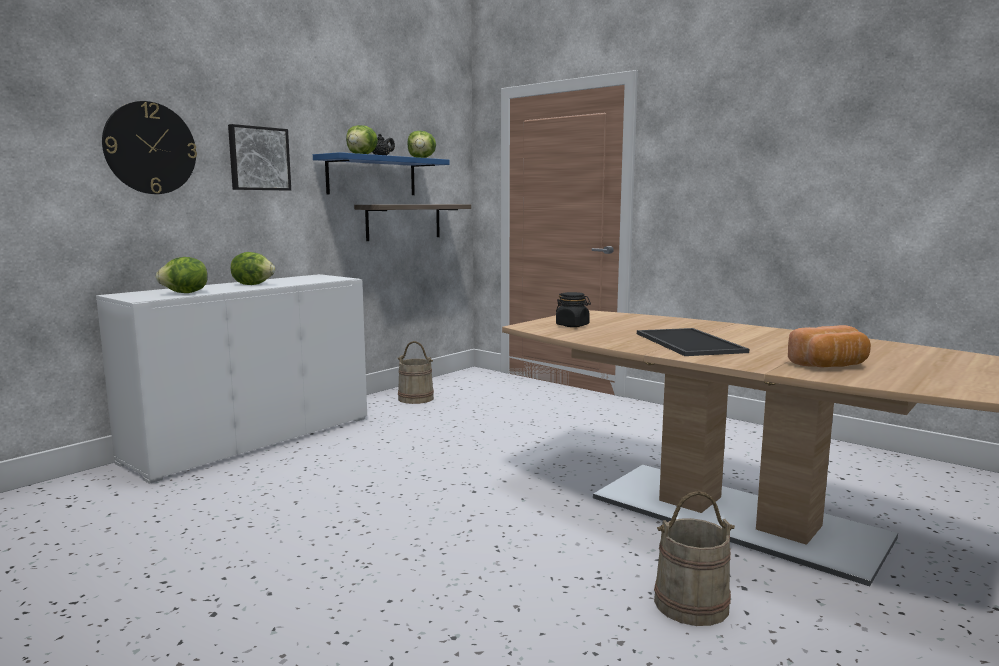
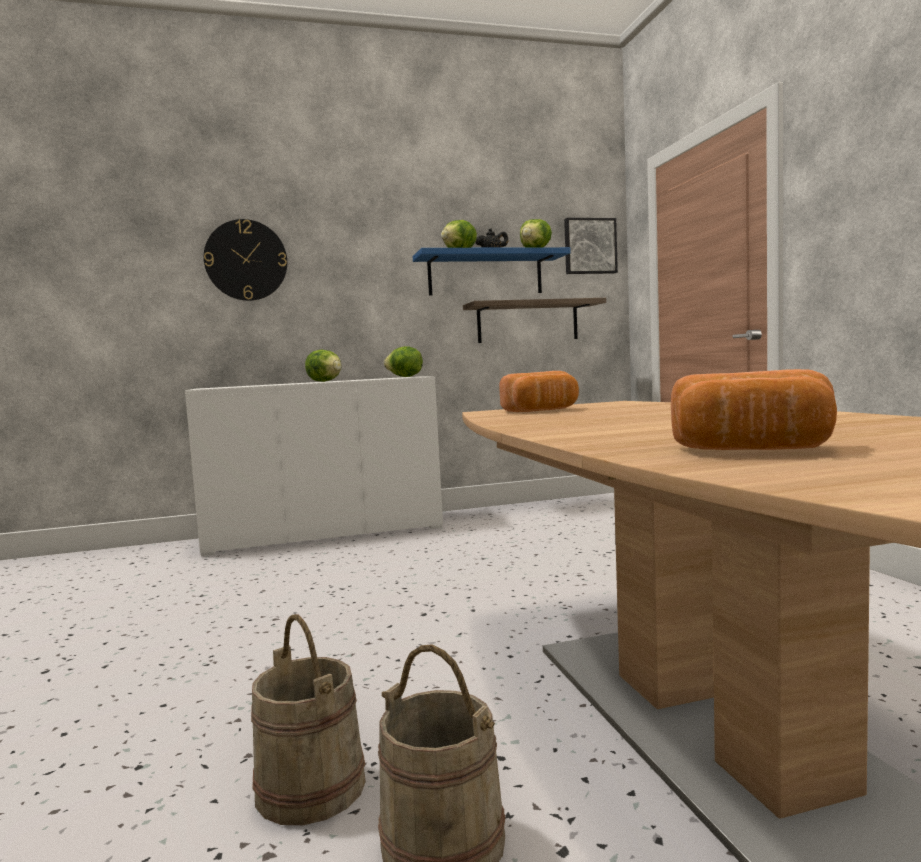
camera: 35 degrees right, 5 degrees down
(185, 293) = (248, 386): lettuce -> lettuce (405, 377)
(258, 158) = (352, 263): picture -> picture (589, 246)
(415, 398) = (519, 515): beige bucket -> beige bucket (310, 787)
(572, 325) = (542, 411): black jar -> bread
(686, 342) = (619, 424): tray -> none

